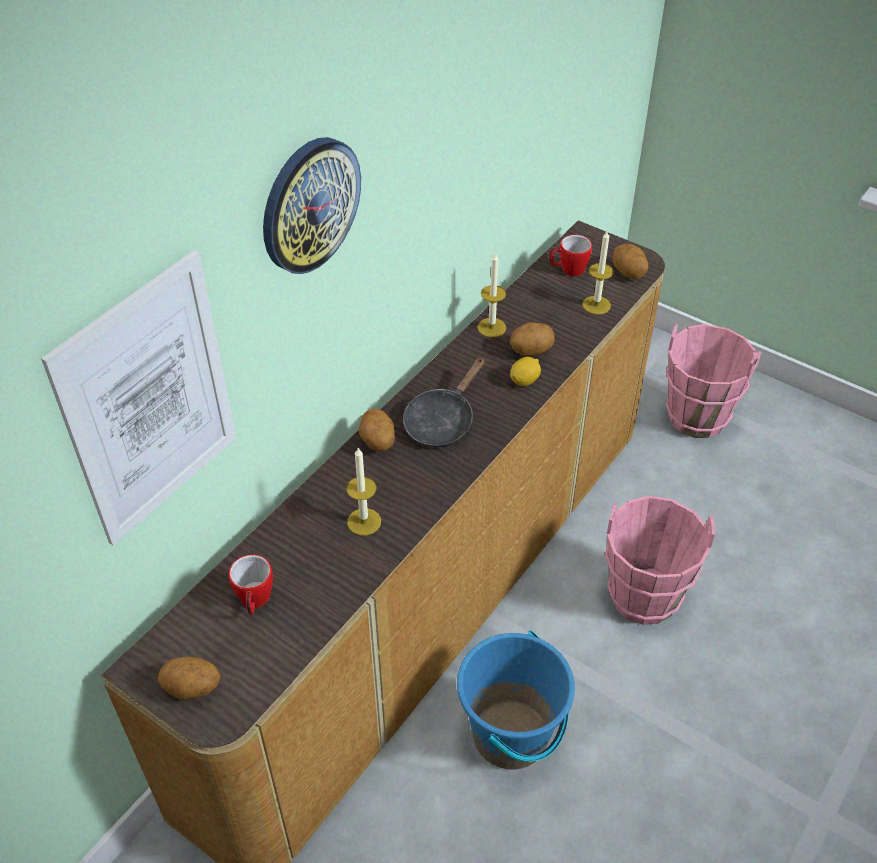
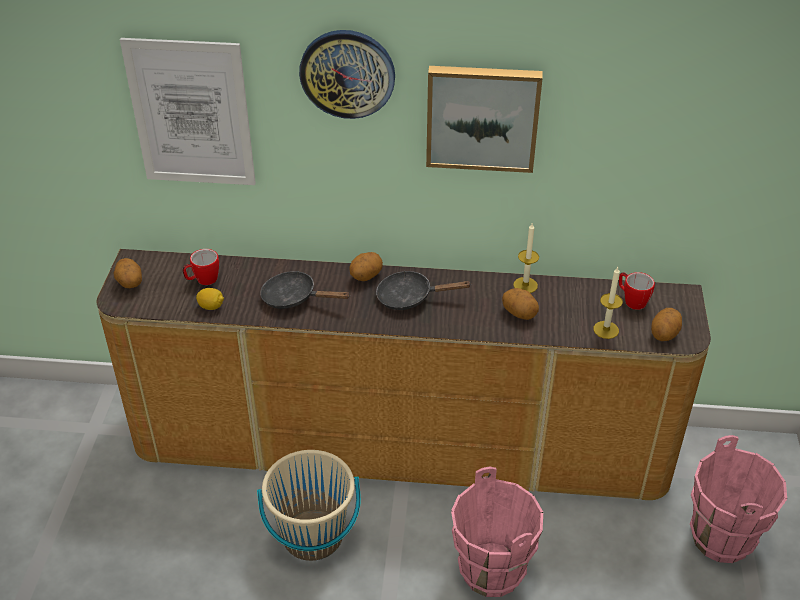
camera: 60 degrees right, 5 degrees down
(364, 521) = (294, 298): candle -> black frying pan
(426, 167) = (482, 117): none -> picture
(511, 735) = (313, 536): blue bucket -> beige bucket
(524, 380) = (485, 321): lemon -> lemon (211, 306)

